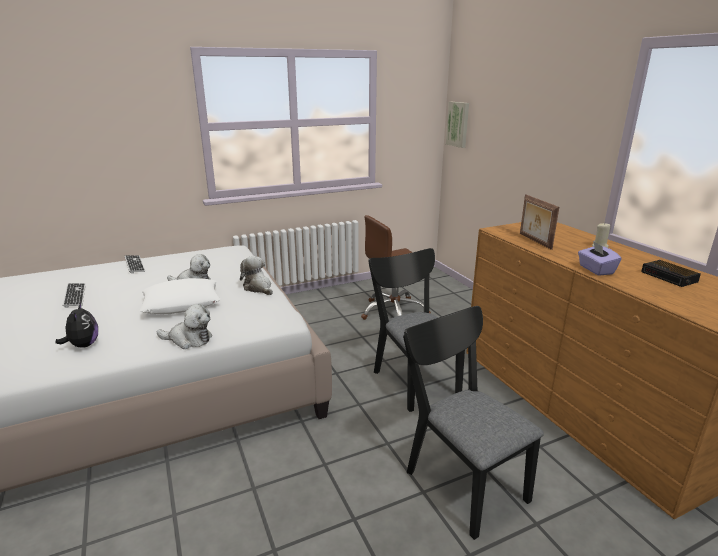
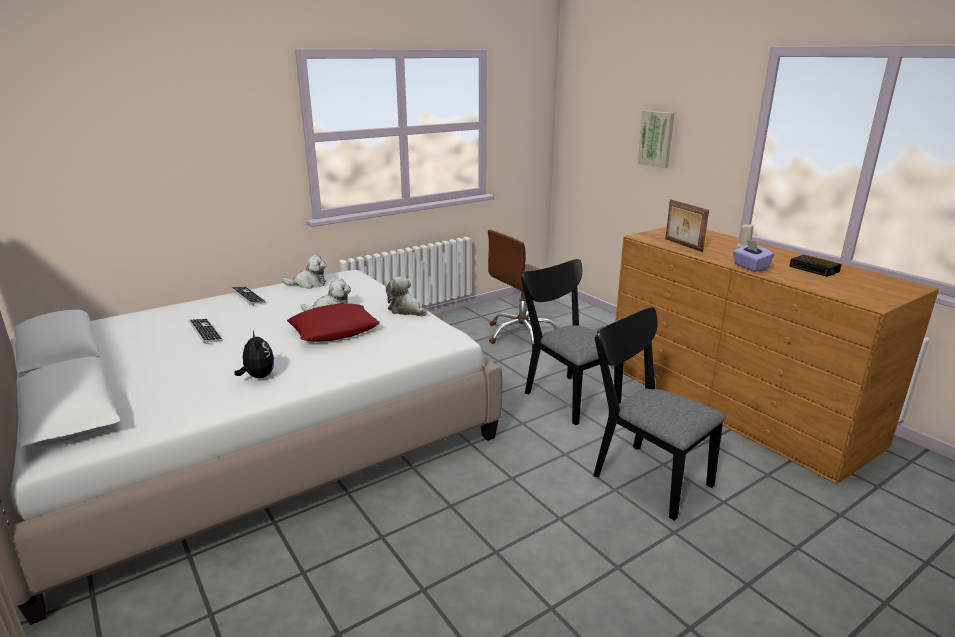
camera: 10 degrees left, 0 degrees up
(182, 303) = (334, 330): white pillow -> red pillow
(189, 339) = (368, 362): plush toy -> plush toy (308, 284)
(458, 124) = (572, 127): picture -> picture (657, 139)

